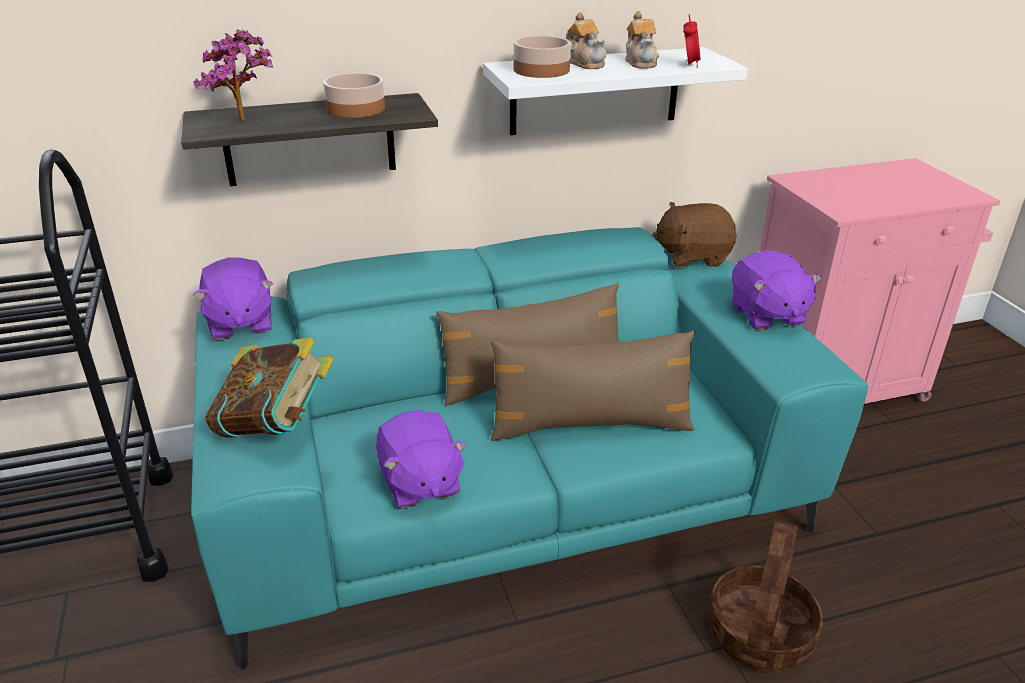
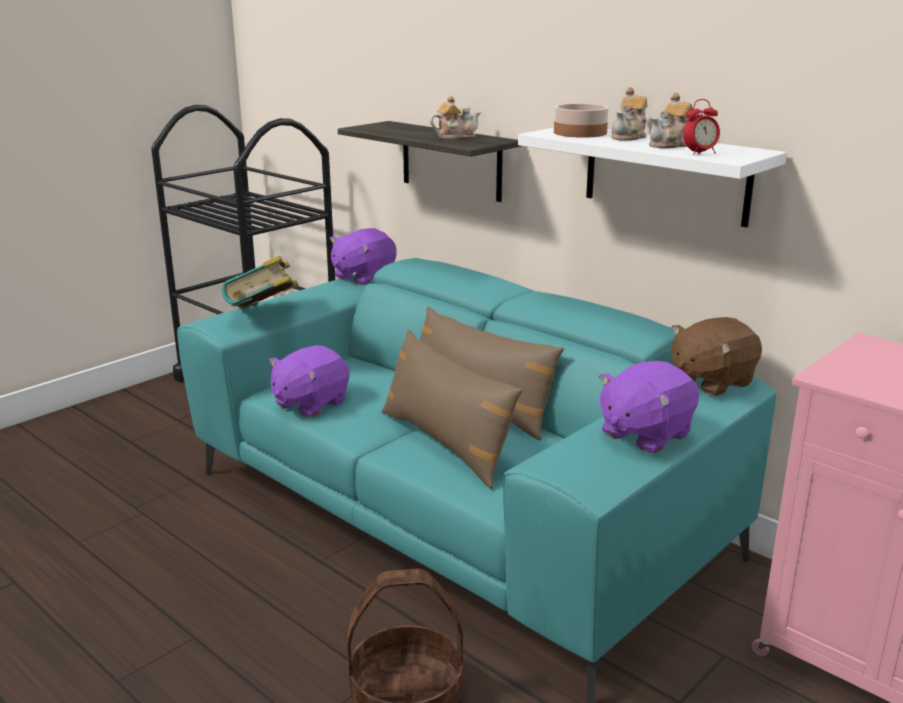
camera: 60 degrees right, 10 degrees down
(246, 121) = (389, 129): potted plant -> none
(355, 109) = (455, 137): bowl -> teapot
(692, 256) = (710, 381): brown plush toy -> brown plush toy turned 90 degrees counterclockwise

